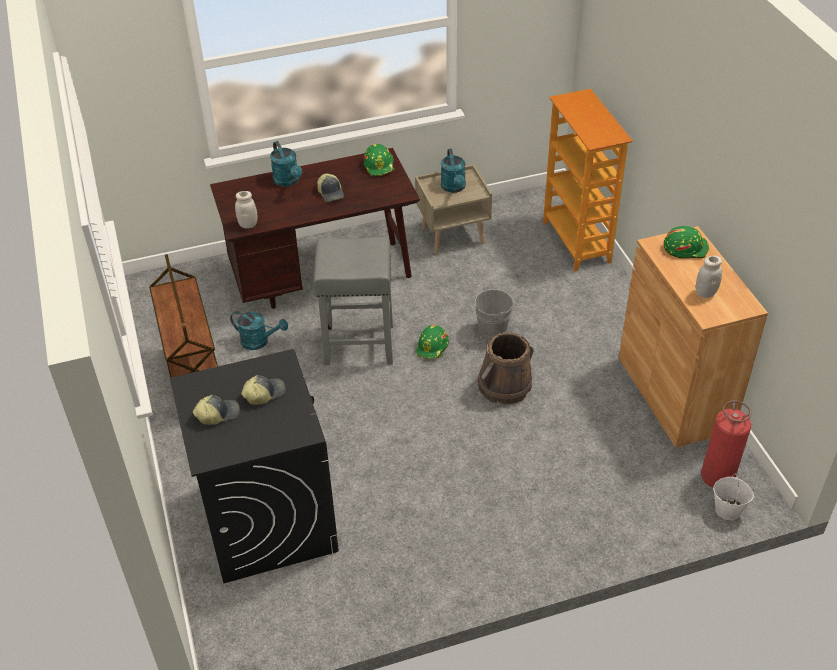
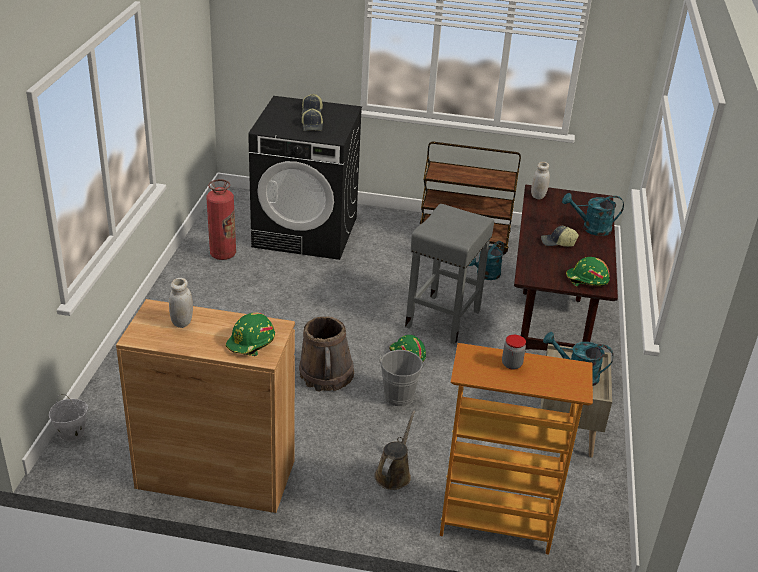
camera: 115 degrees right, 10 degrees down
(578, 302) = (394, 473): none -> brown watering can
(587, 123) = (511, 364): none -> jar
(717, 478) = (105, 446): fire extinguisher -> fire extinguisher (223, 254)

